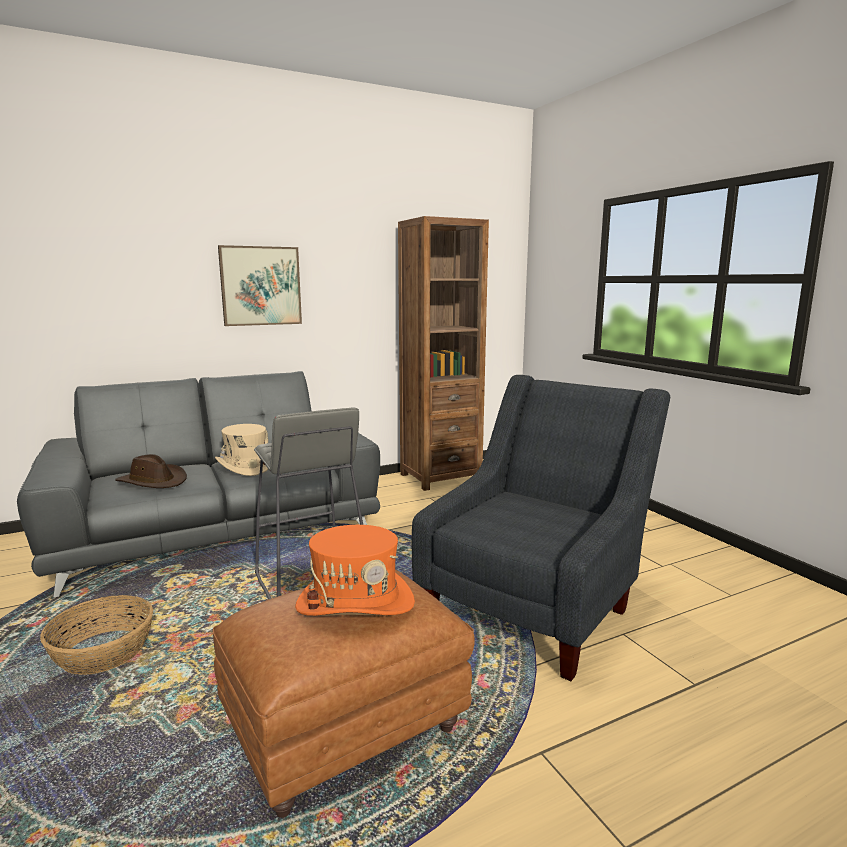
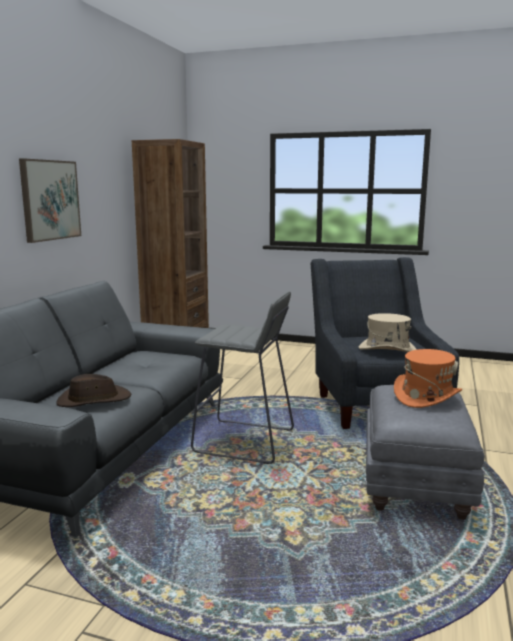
camera: 45 degrees left, 0 degrees up
(103, 652) = (213, 533): basket -> none
(246, 466) = (135, 370): beige hat -> beige hat (387, 349)
(346, 728) = (414, 482): brown ottoman -> grey ottoman

